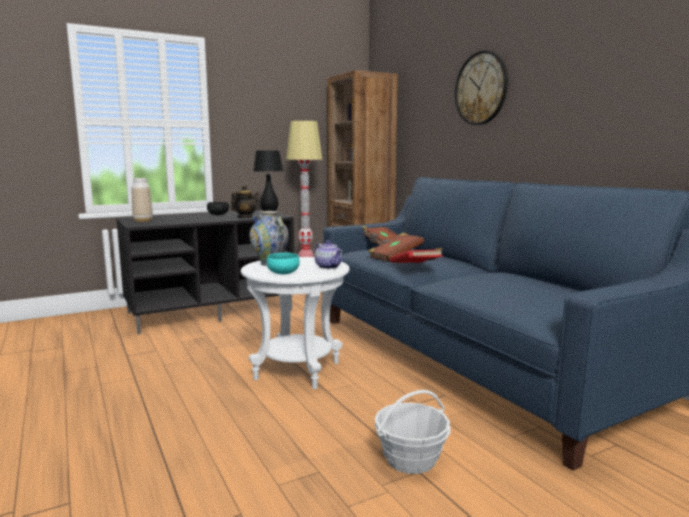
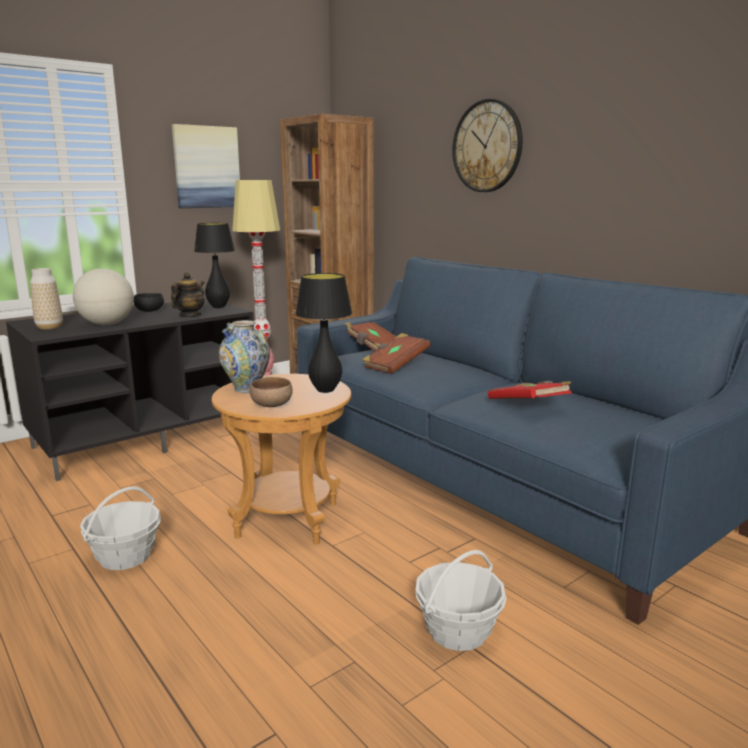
camera: 10 degrees left, 5 degrees up
(169, 385) = (125, 556): none -> basket
(183, 220) = (107, 324): none -> globe
(270, 112) = (206, 167): none -> picture
(283, 274) = (272, 406): turquoise bowl -> brown bowl
(297, 370) = (287, 519): white side table -> brown side table
(329, 267) = (325, 390): teapot -> black table lamp
(416, 267) = (428, 382): red book -> red book (528, 406)

